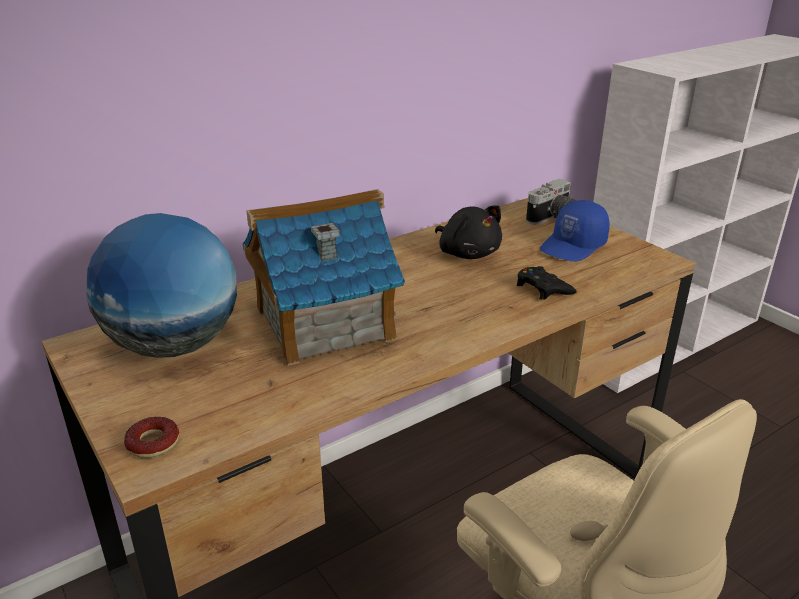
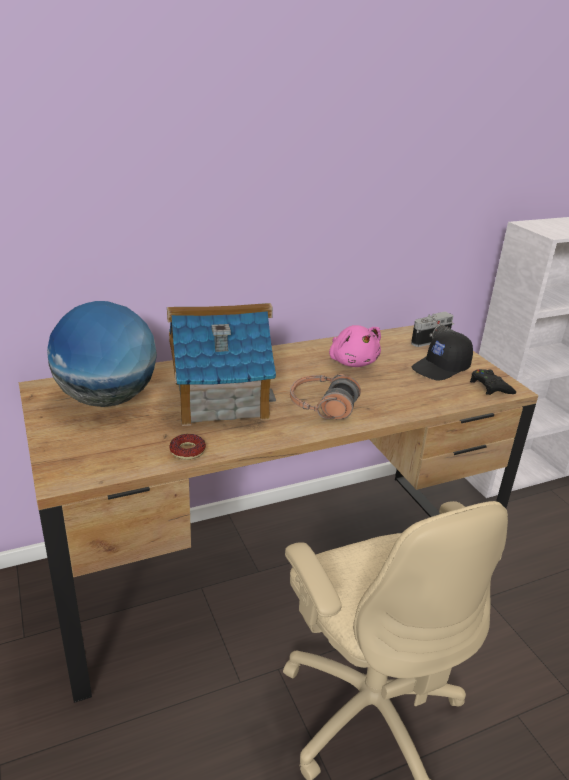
camera: 10 degrees right, 0 degrees up
(153, 443) = (69, 464): donut -> donut (187, 451)
(455, 313) = (322, 406): none -> headphones
(467, 253) = (352, 362): black plush toy -> pink plush toy
(543, 288) = (400, 397): black game controller -> black game controller (490, 387)
(574, 246) = (441, 368): blue cap -> black cap

